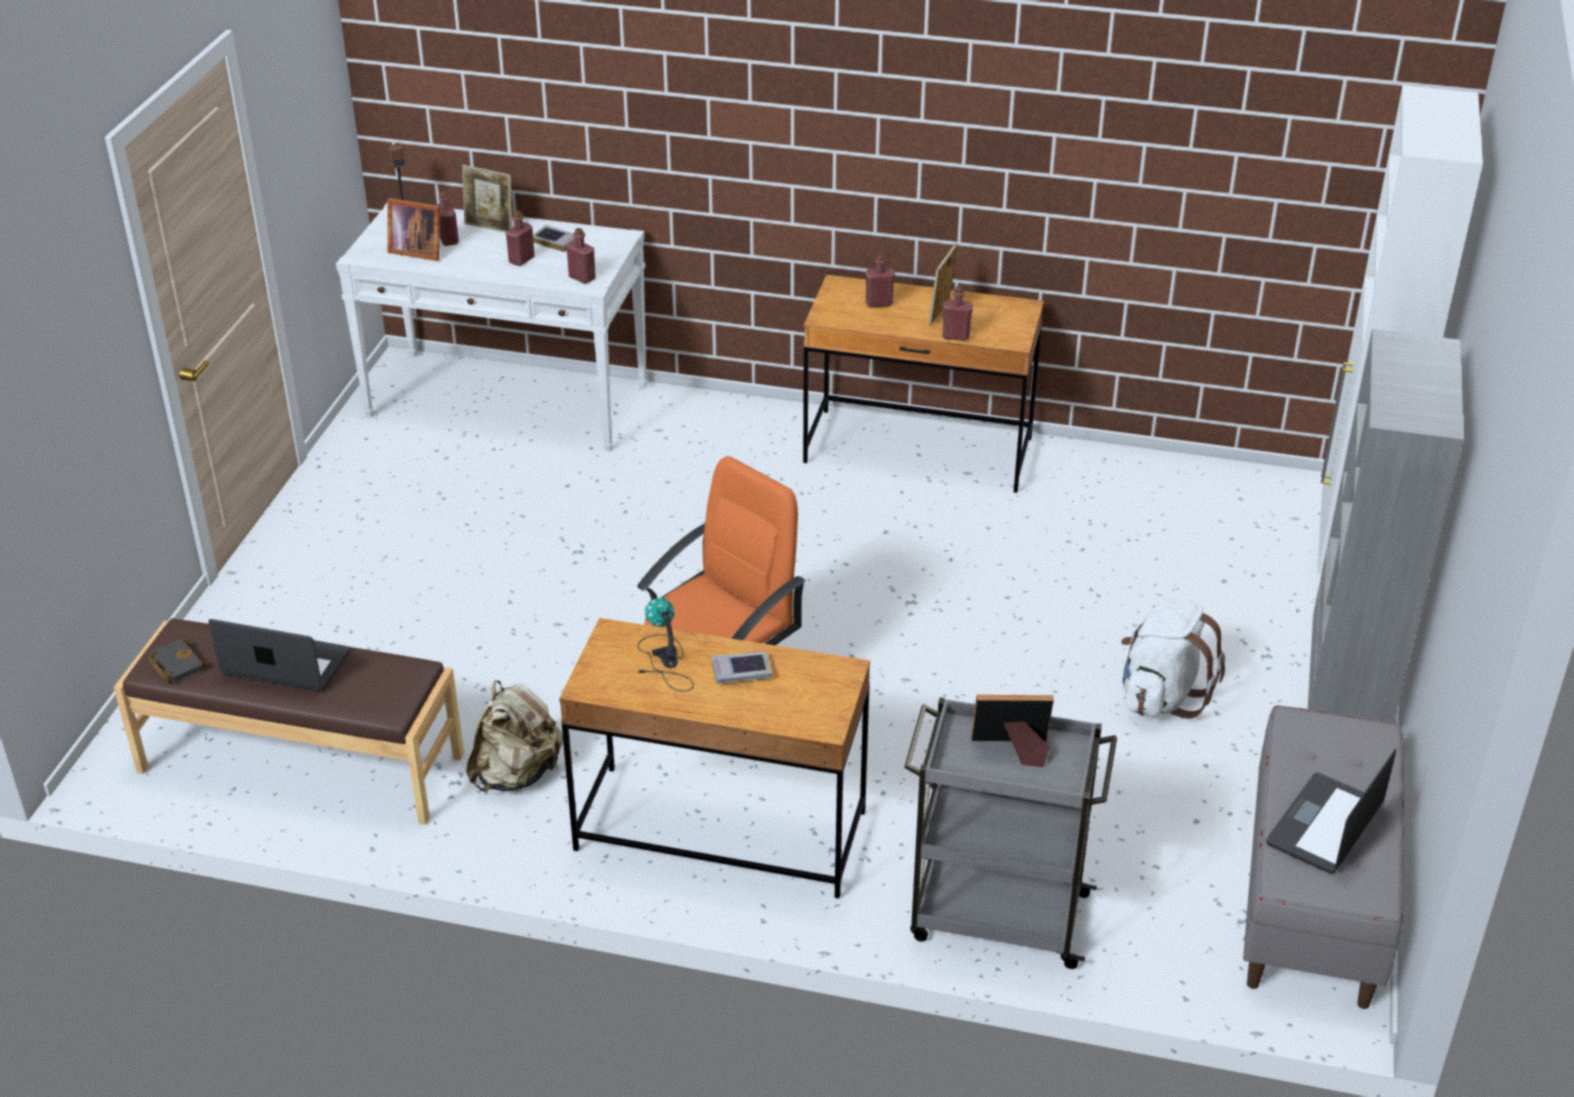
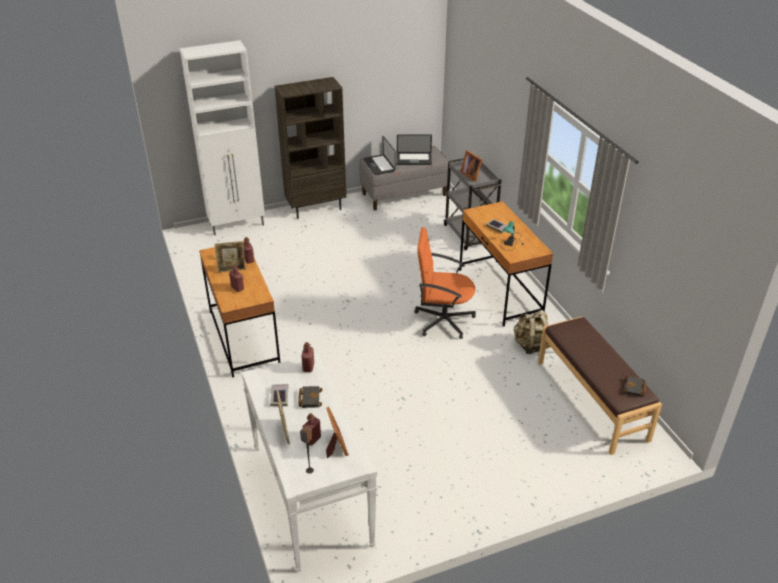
camera: 125 degrees left, 0 degrees up
(286, 663) = (596, 361): laptop -> laptop (379, 165)
(521, 260) = (309, 398): red bottle -> black book
(1161, 696) = (345, 237): white backpack -> none
(1345, 705) = (316, 208): grey bookcase -> brown bookcase

